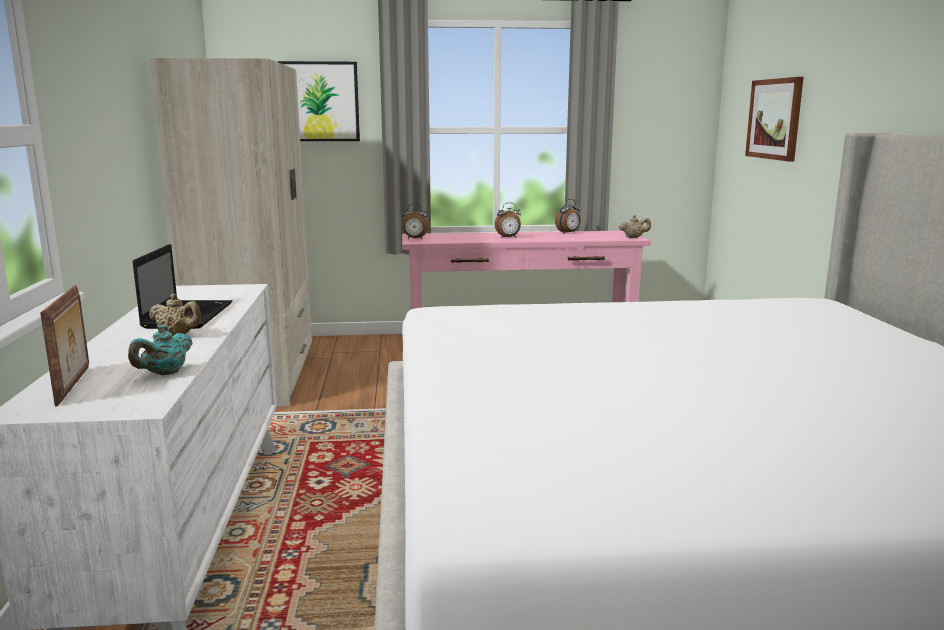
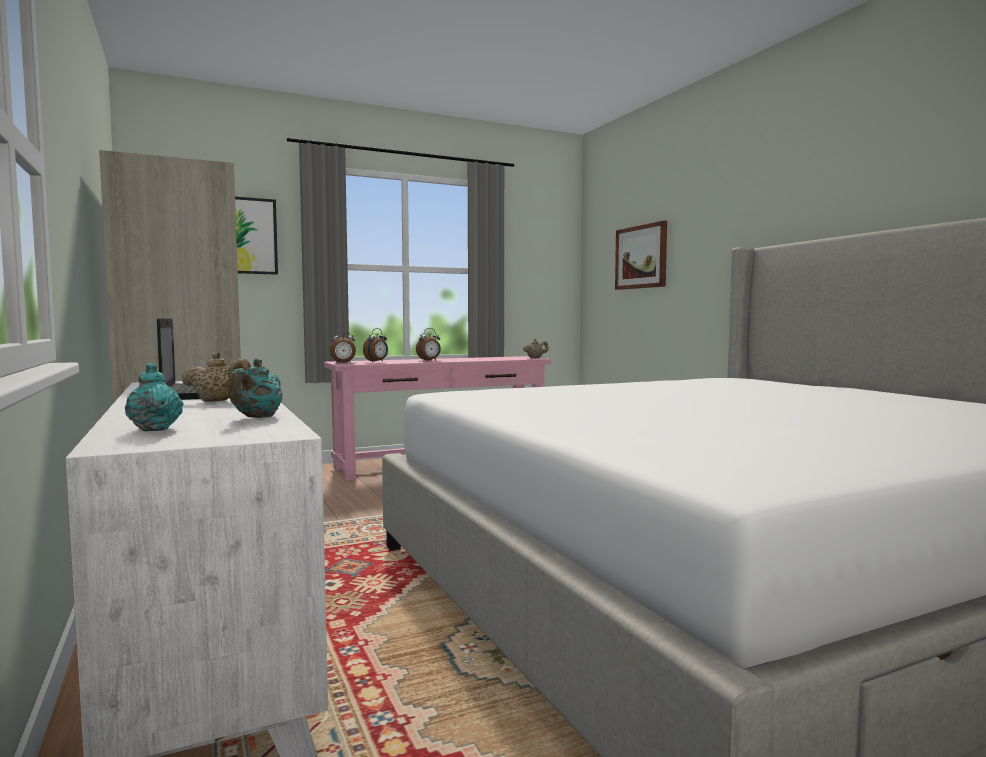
camera: 20 degrees left, 10 degrees down
(75, 385) = (155, 429): picture frame -> turquoise teapot
(568, 233) = (476, 358): alarm clock -> alarm clock (376, 361)

